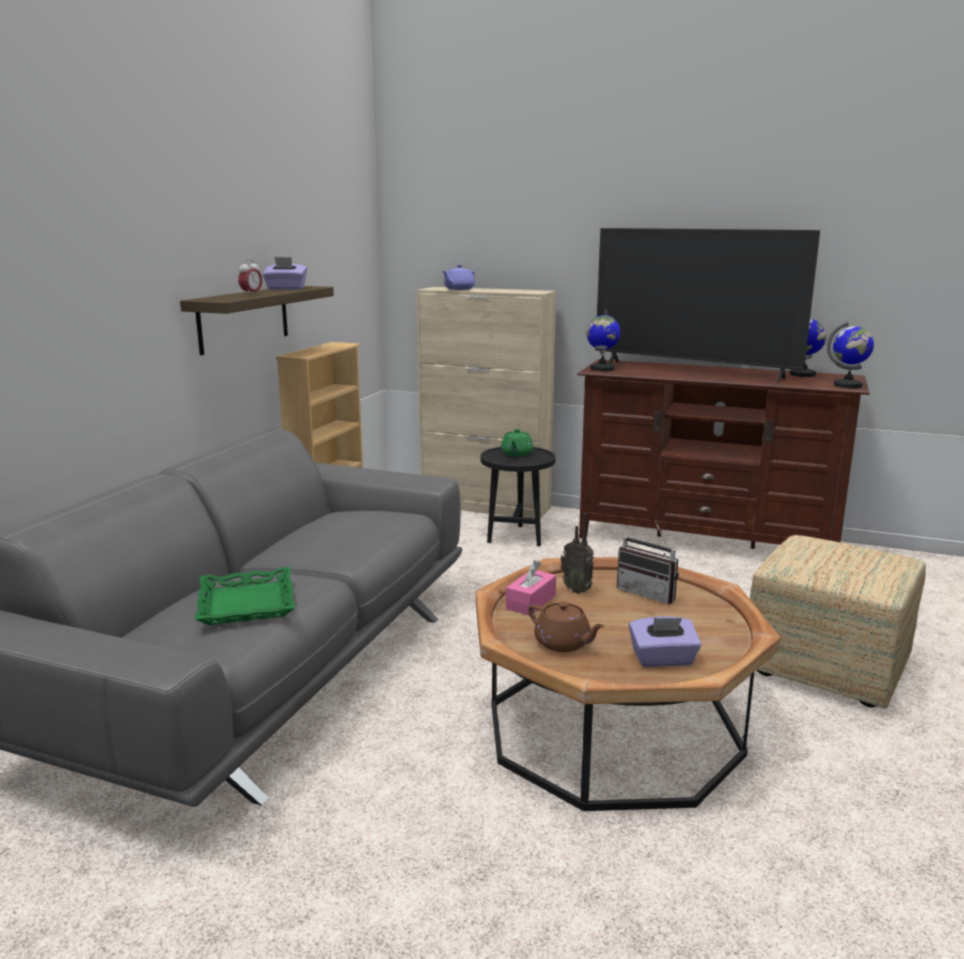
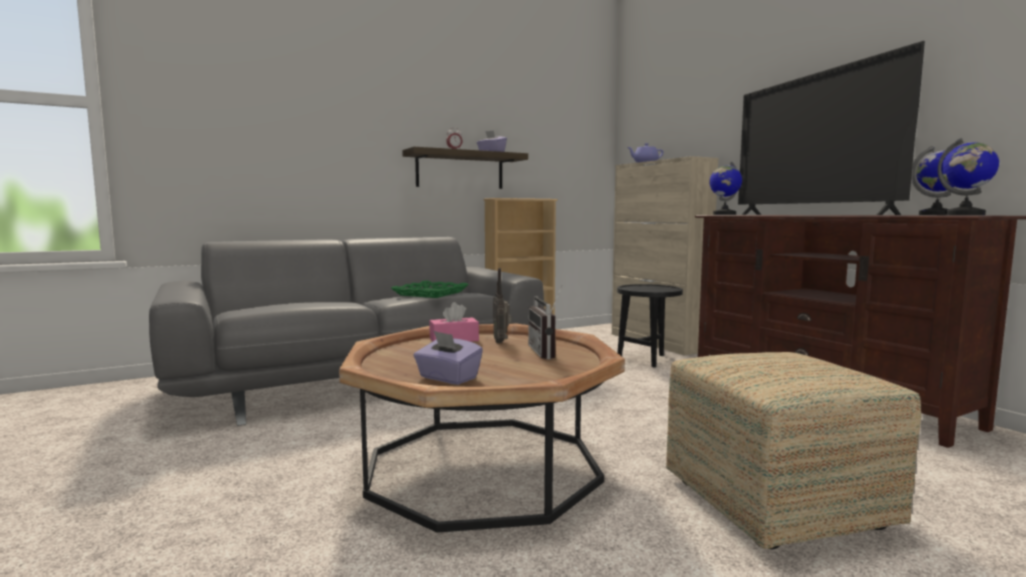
camera: 40 degrees right, 10 degrees down
(245, 603) = (294, 303): green tray -> green tray (430, 293)
(516, 454) = (652, 288): green teapot -> none
(563, 644) = (412, 357): brown teapot -> none

